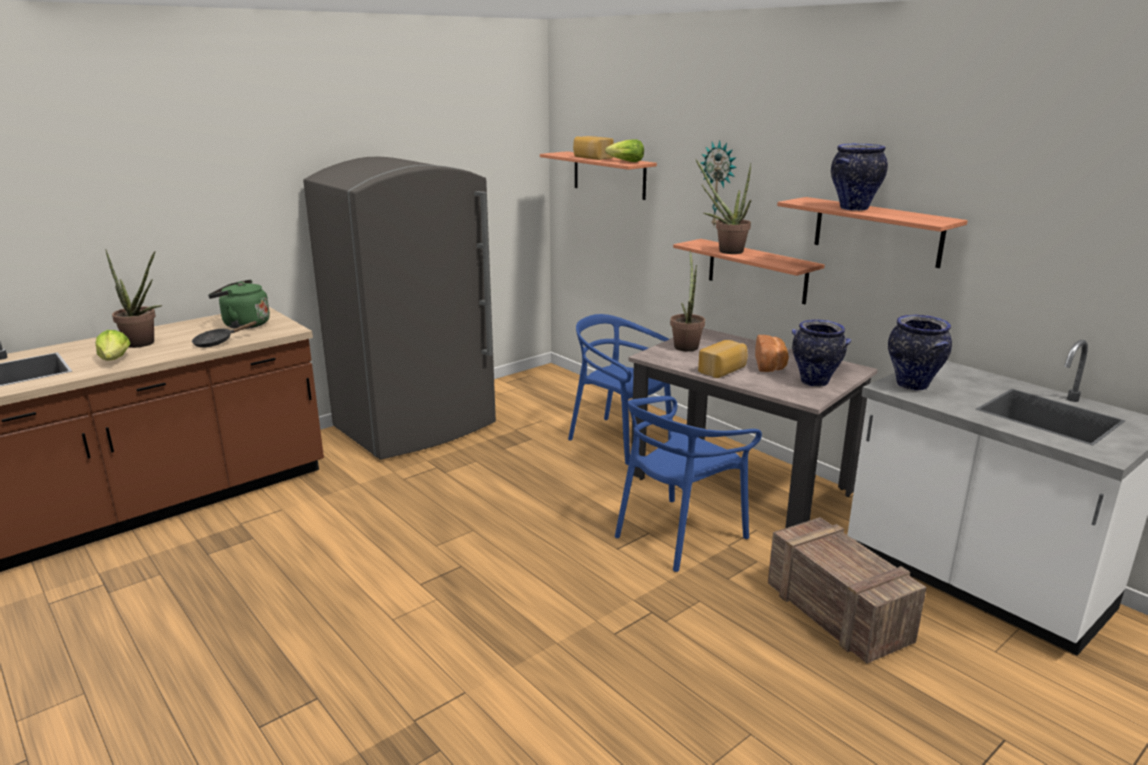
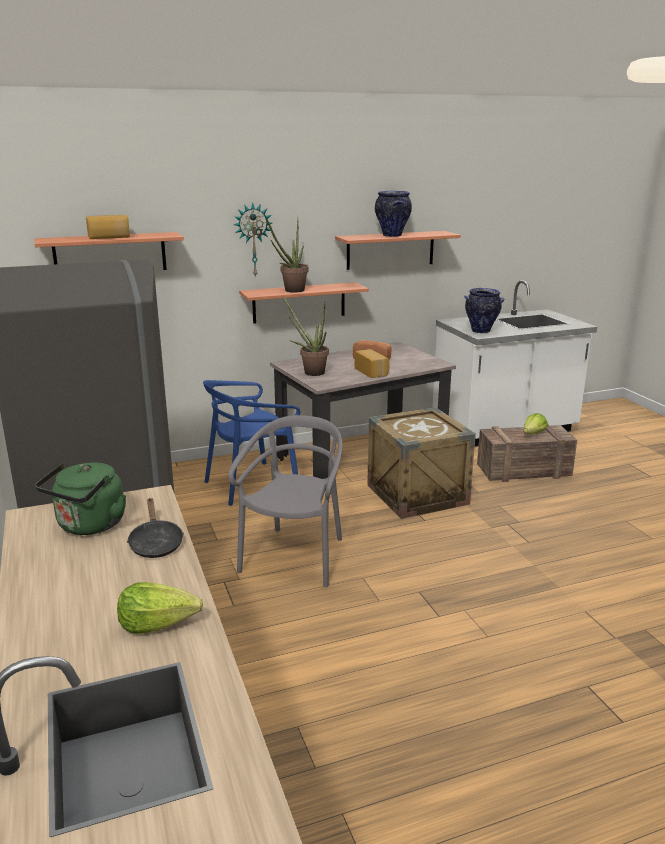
camera: 70 degrees left, 0 degrees up
(144, 344) = (98, 602): potted plant -> none
(492, 489) = (295, 557): none -> grey chair
(626, 162) = (159, 235): lettuce -> lettuce (533, 434)
(679, 534) = (417, 494): blue chair -> crate
(815, 382) = (412, 357): vase -> none

